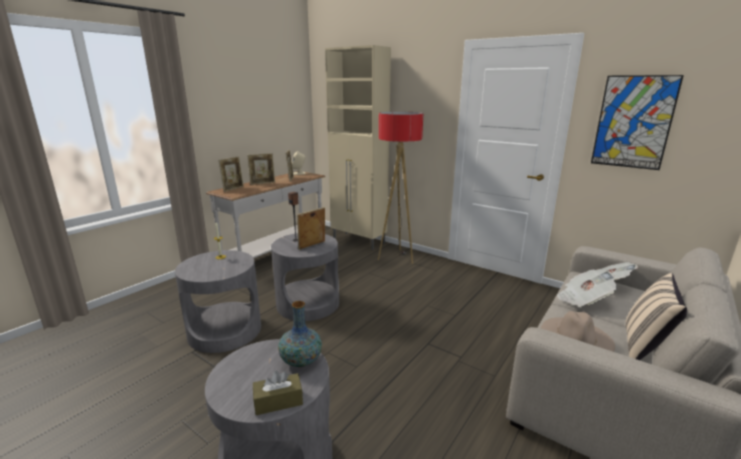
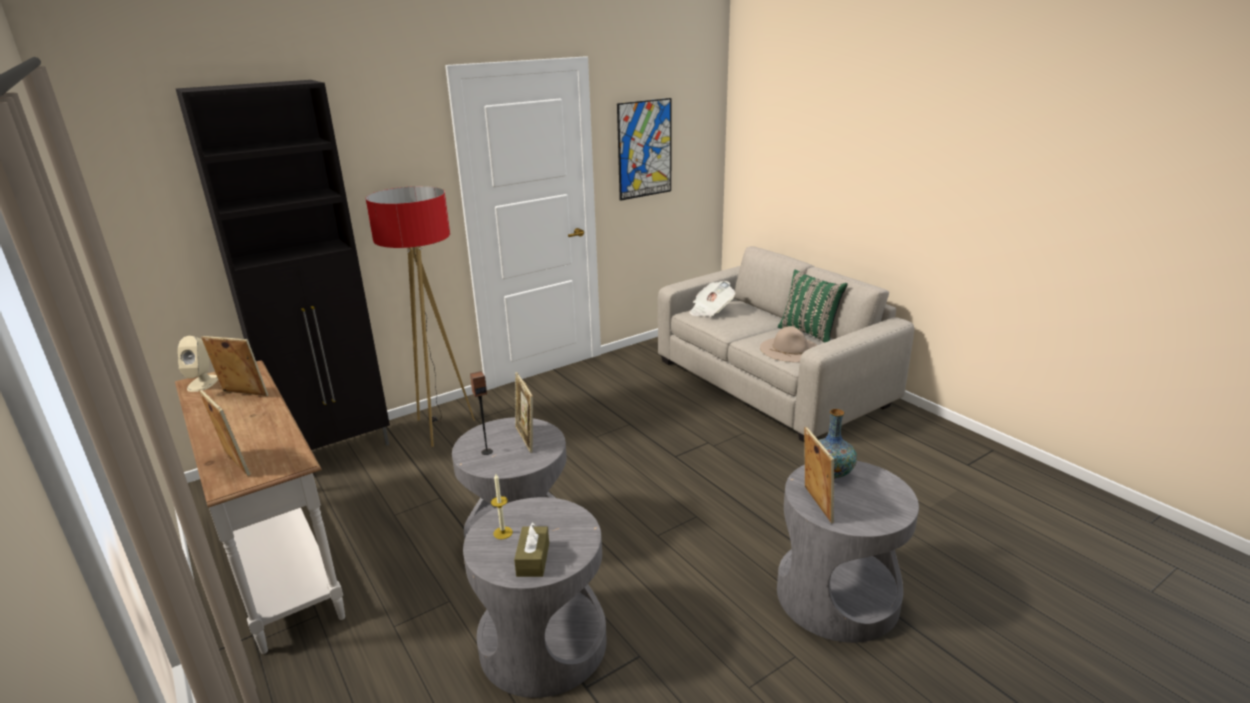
camera: 70 degrees left, 5 degrees up
(262, 183) = (232, 427): picture frame -> picture frame (815, 504)
(278, 401) = (891, 490): brown tissue box -> brown tissue box (533, 559)
(359, 241) = (337, 451): beige cabinet -> black cabinet
(583, 299) = (733, 327): newspaper -> none
(644, 348) = (809, 332): beige pillow -> green pillow

